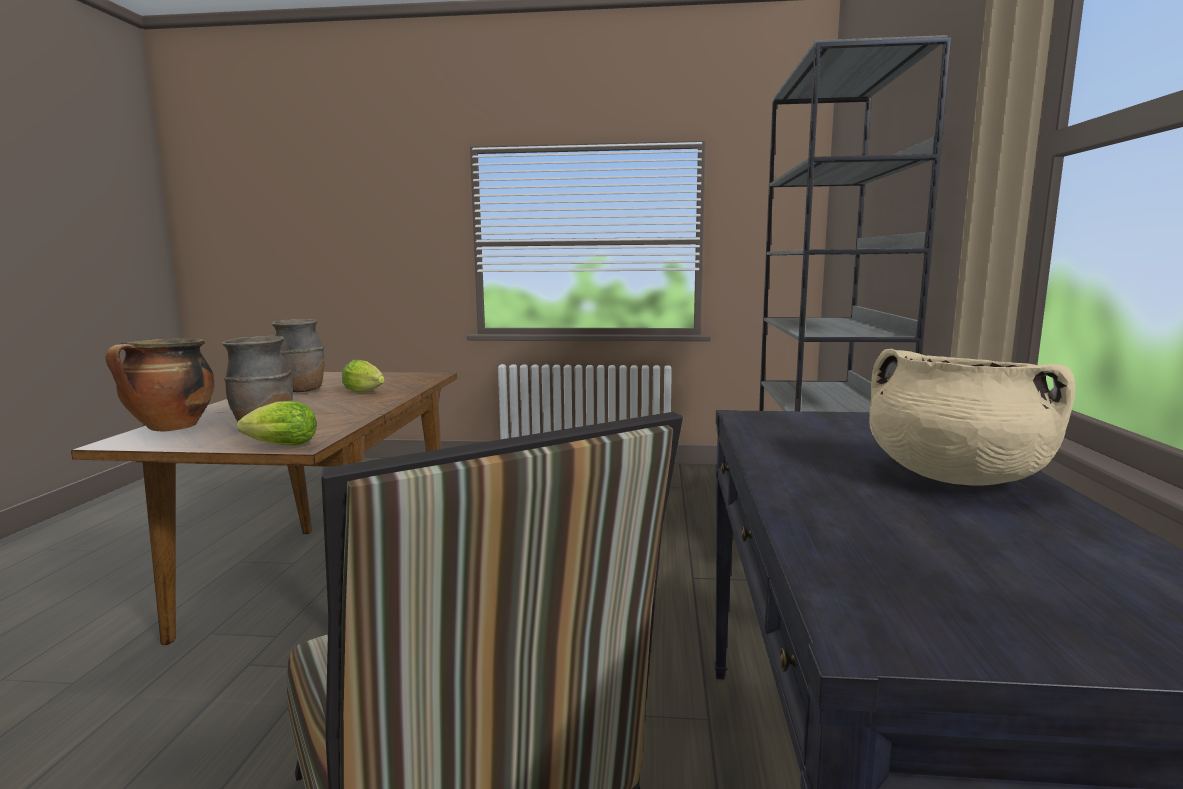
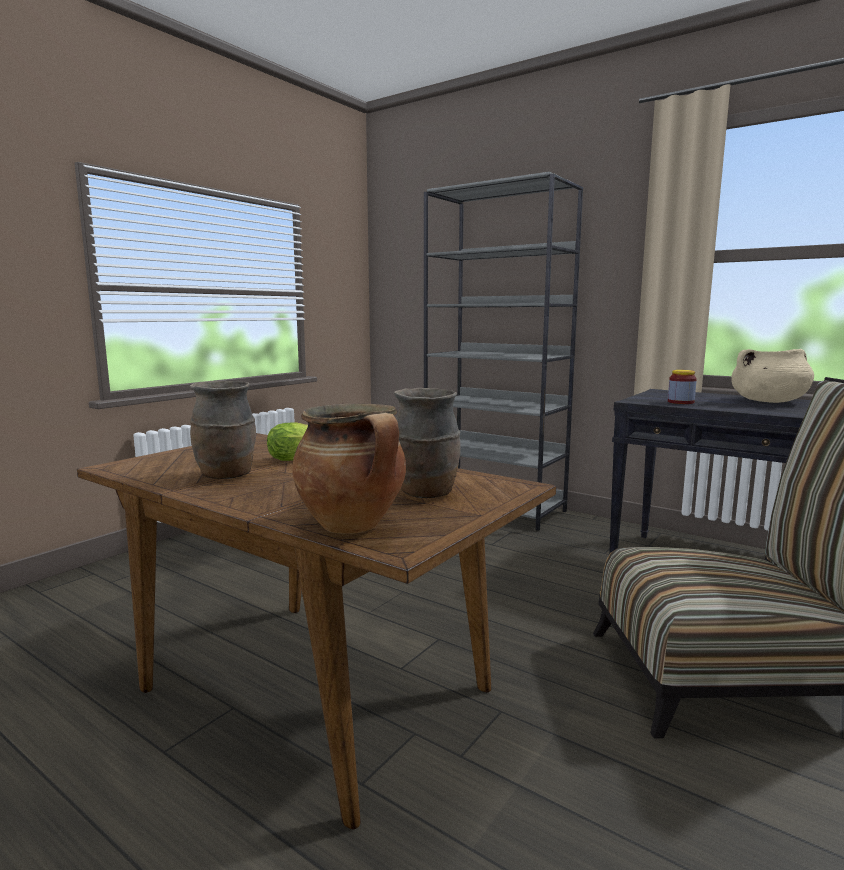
camera: 60 degrees left, 0 degrees up
(278, 446) = (512, 492): lettuce -> none
(789, 432) = (680, 402): none -> jar

